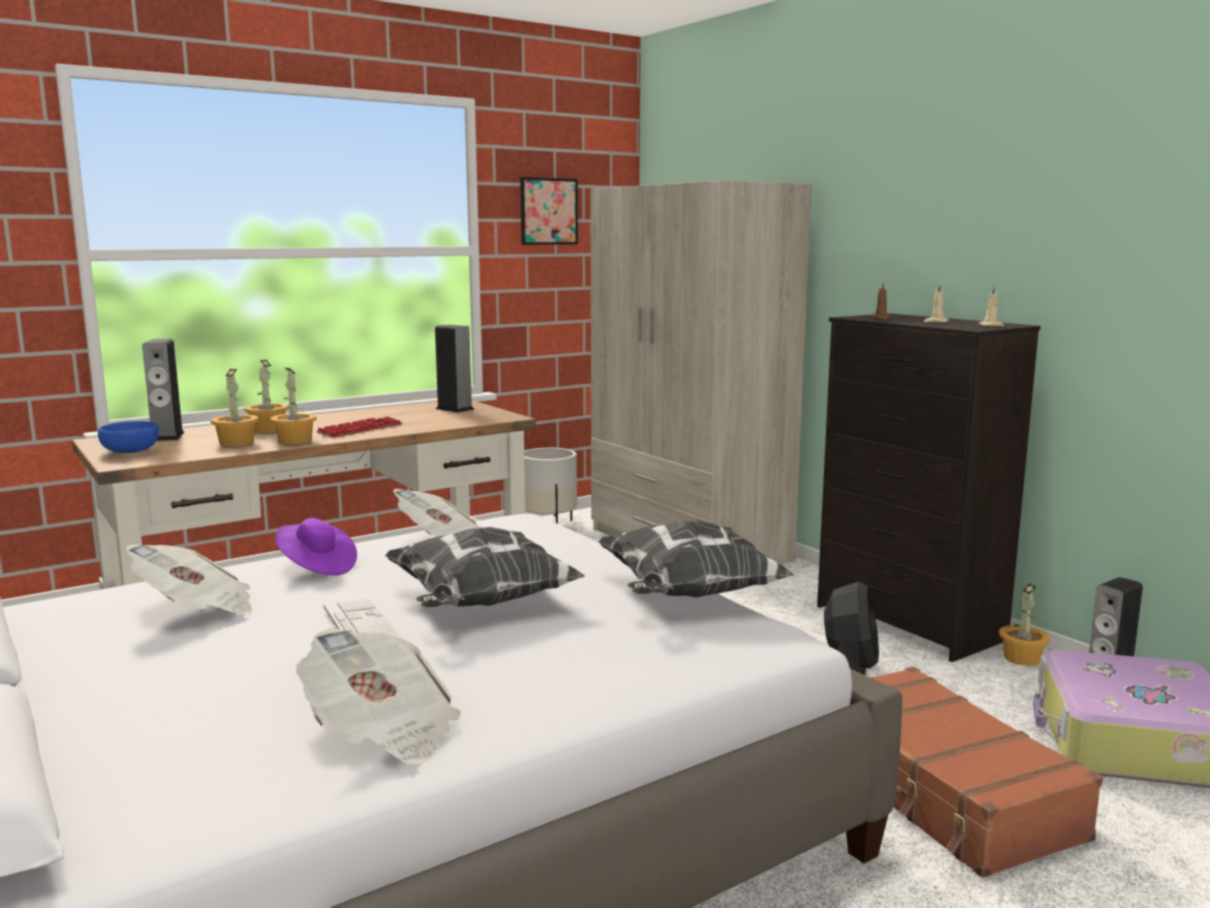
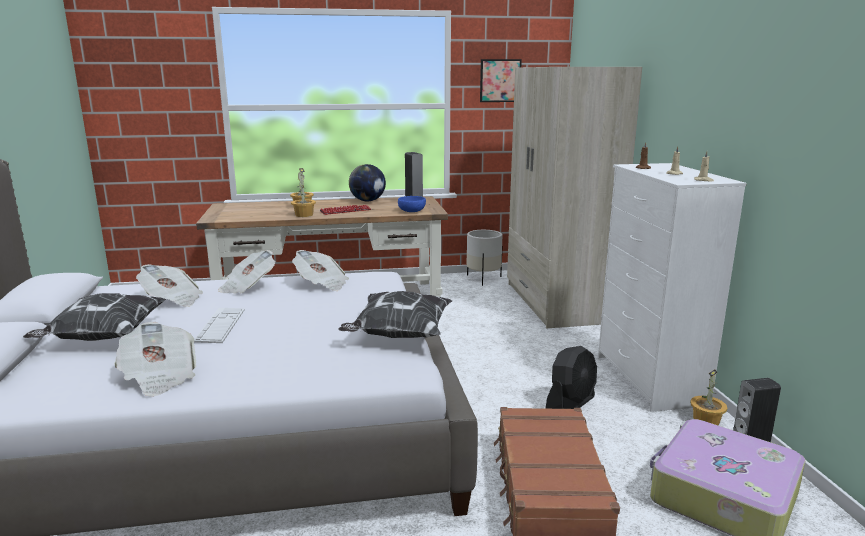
camera: 25 degrees right, 5 degrees up
(130, 450) = (226, 212): blue bowl -> blue bowl (412, 211)
(167, 436) = (253, 206): speaker -> none
(237, 442) = (277, 213): potted plant -> none
(317, 567) = (248, 287): purple hat -> newspaper
(371, 412) = (367, 201): none -> globe
(480, 604) = (291, 320): pillow -> pillow (103, 338)
(909, 623) = (649, 380): black dresser -> white dresser

